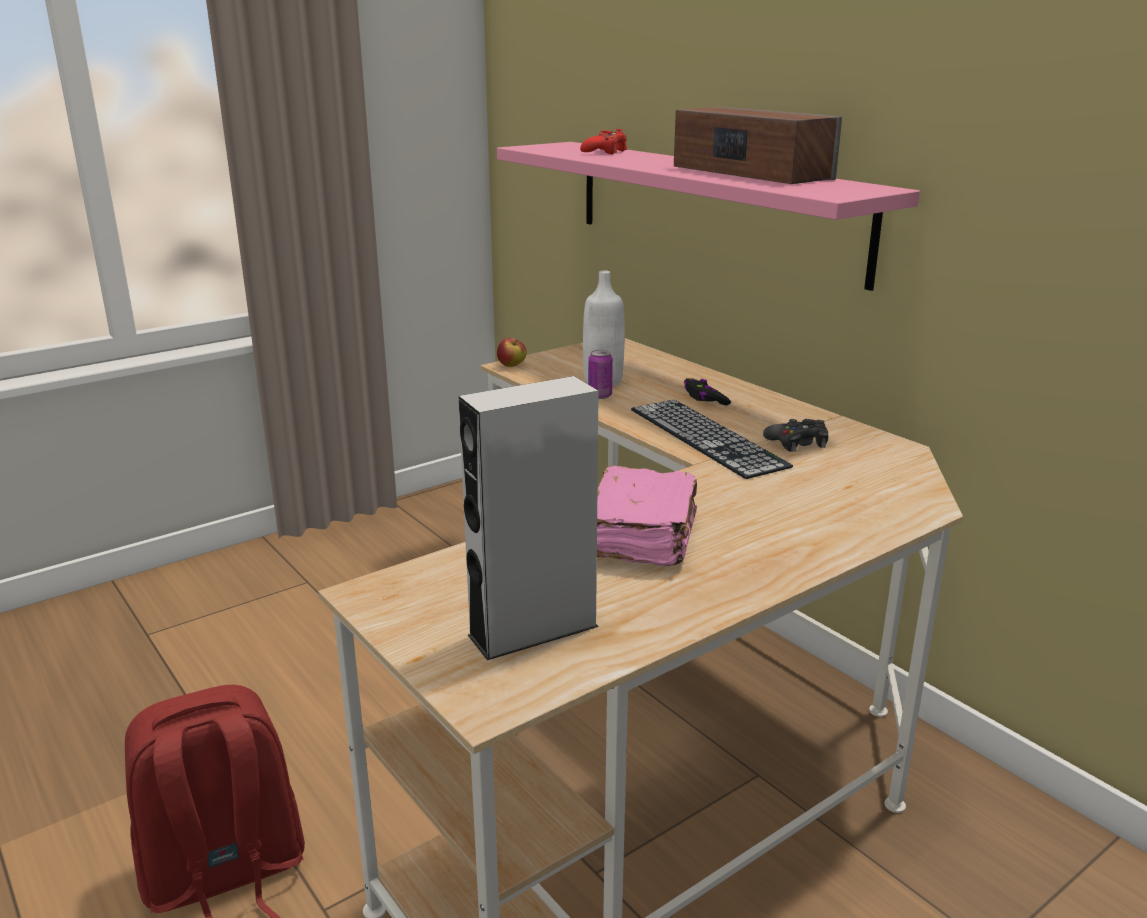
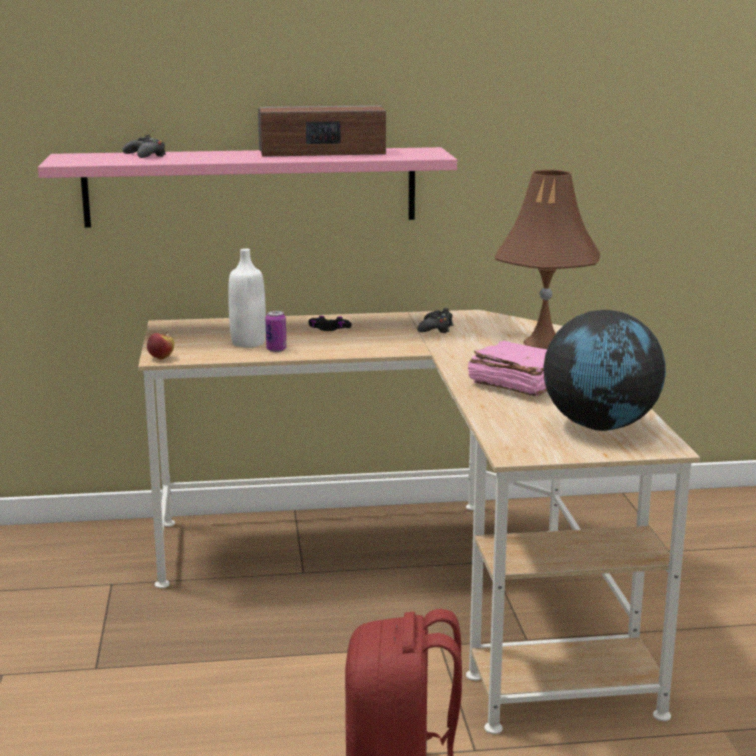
camera: 60 degrees left, 5 degrees down
(533, 630) = (601, 426): grey speaker -> globe
(605, 152) = (145, 156): red game controller -> black game controller
(706, 437) = (395, 343): keyboard -> none
(850, 515) = (543, 343): none -> brown table lamp

